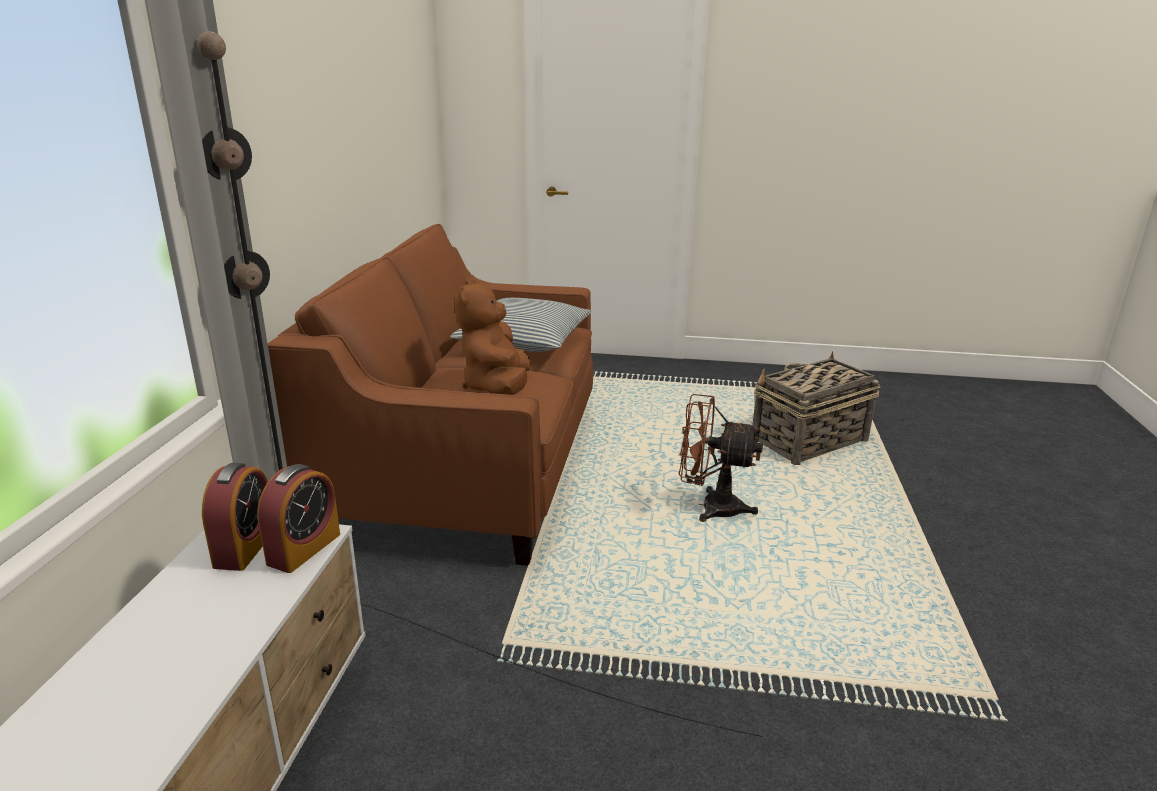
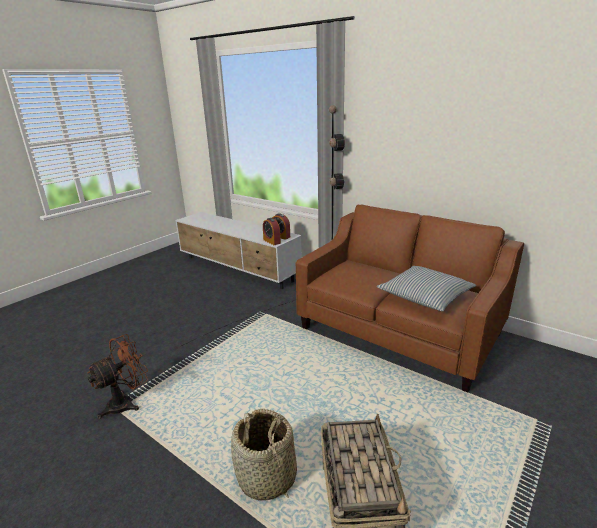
camera: 120 degrees right, 0 degrees up
(497, 388) = (357, 277): brown plush toy -> none
(710, 507) = (304, 396): brown fan -> brown fan (126, 403)
(857, 495) = (267, 477): none -> basket

